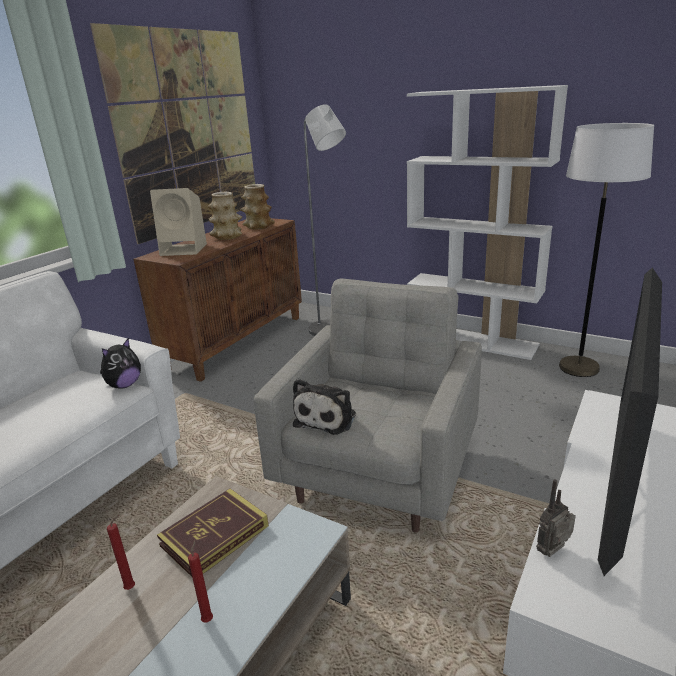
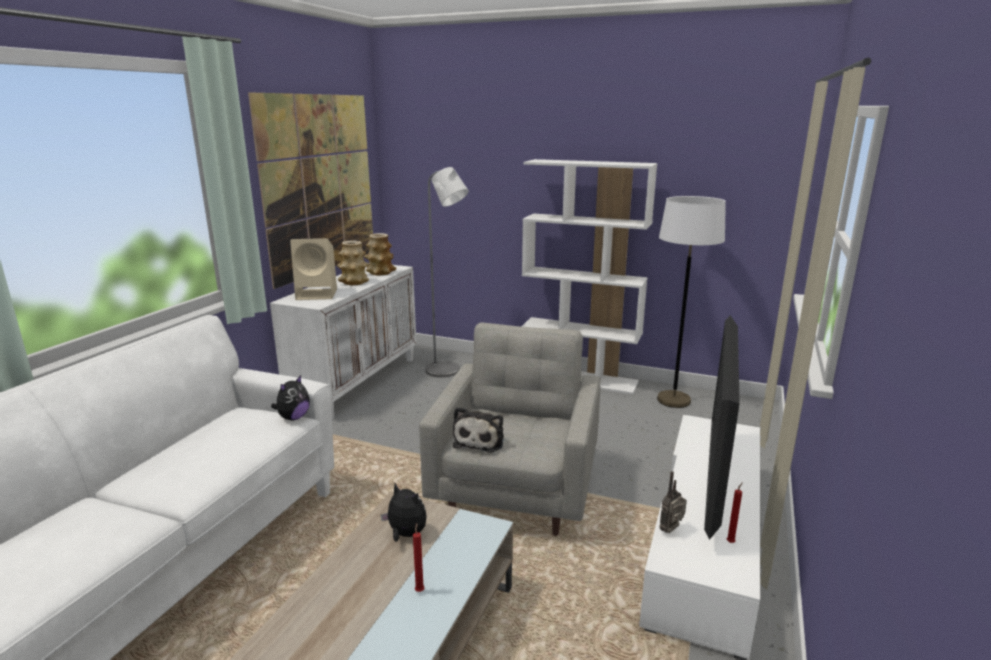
camera: 10 degrees left, 5 degrees down
(132, 587) = (348, 574): red candle -> red candle (731, 542)
(215, 536) = (405, 534): book -> plush toy
(237, 341) = (356, 382): brown cabinet -> white cabinet

